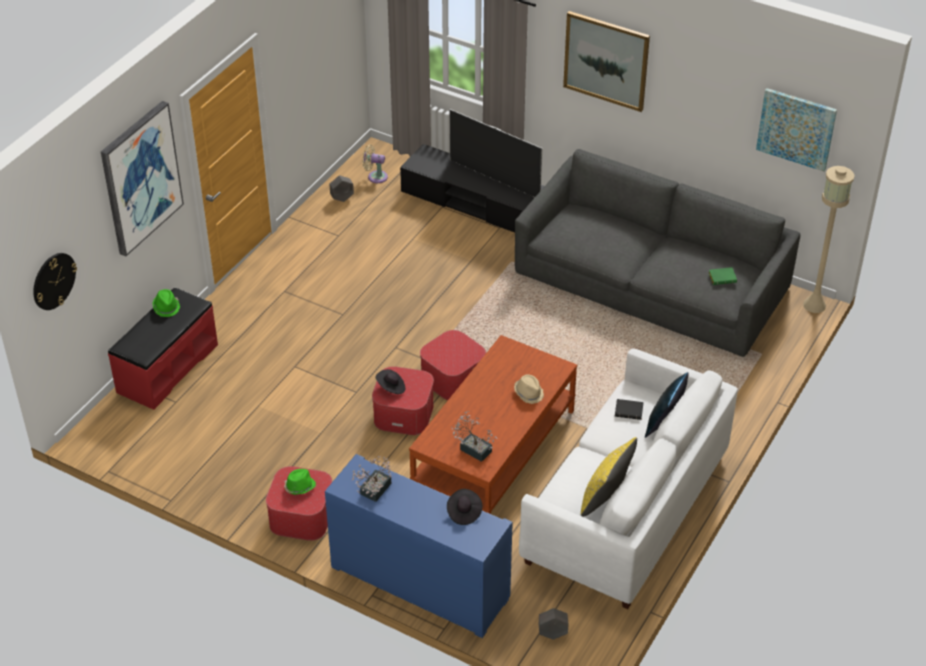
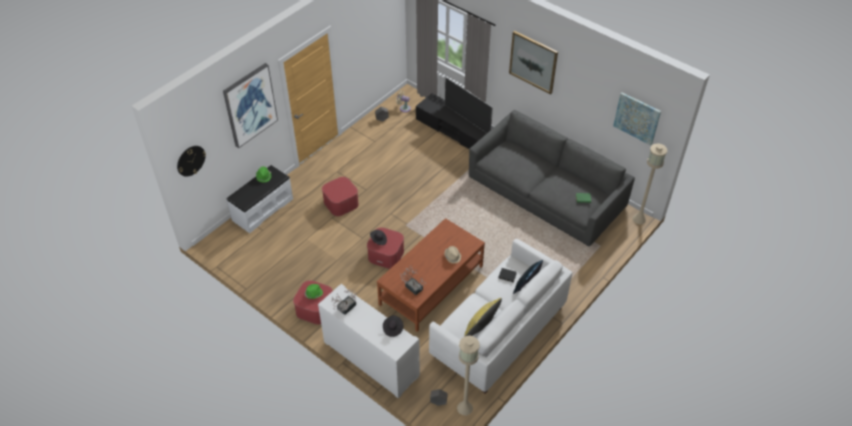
camera: 10 degrees right, 5 degrees up
(167, 368) = (262, 209): red bench -> white bench
(420, 582) = (371, 359): blue cabinet -> white cabinet
(452, 378) = (418, 236): ottoman -> ottoman (341, 203)
(599, 637) = (465, 408): none -> beige floor lamp

